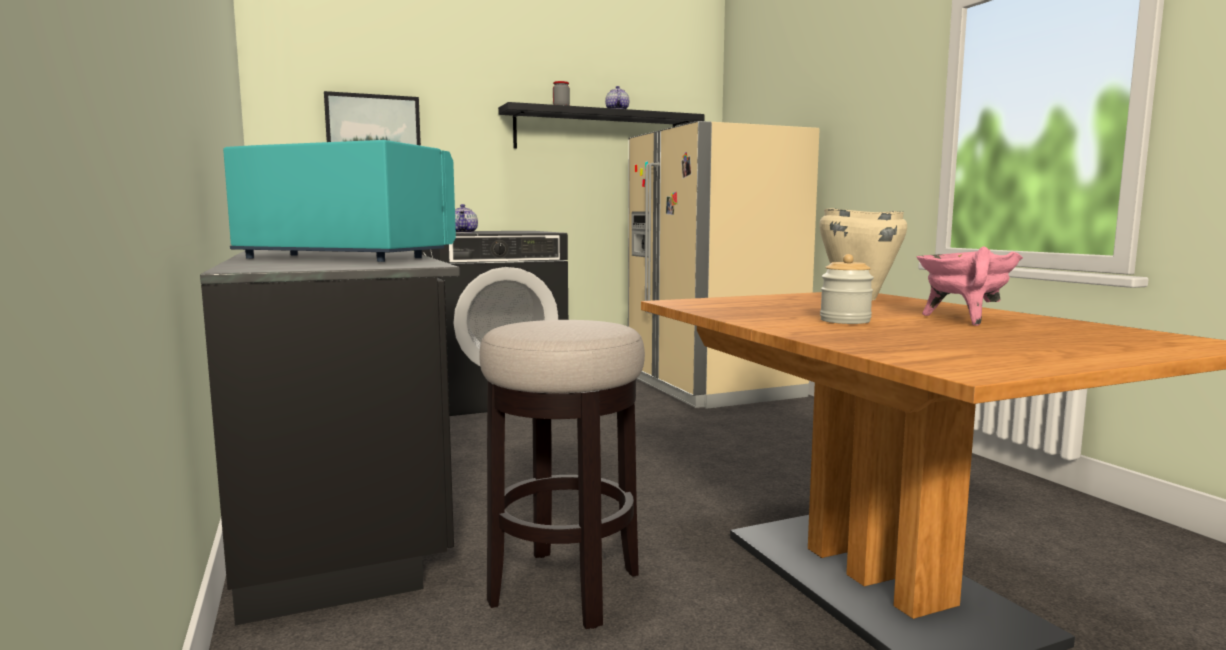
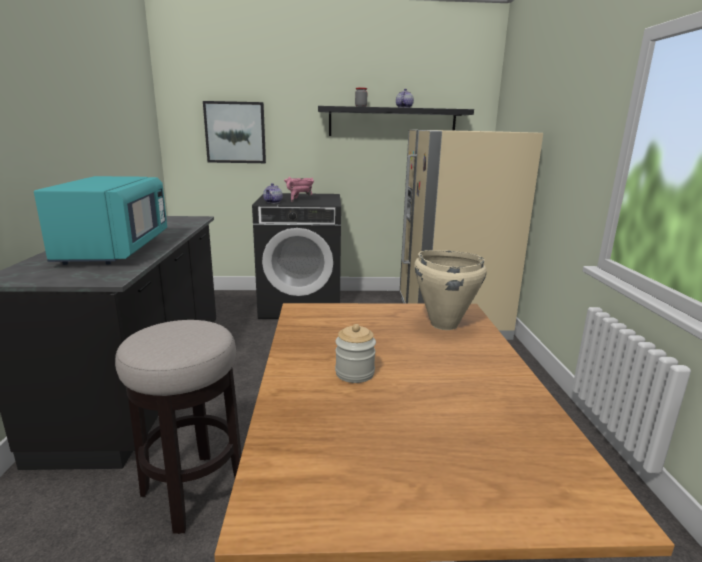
camera: 20 degrees right, 10 degrees up
(345, 257) = (114, 251): turquoise microwave -> turquoise microwave turned 45 degrees clockwise
(962, 319) = (455, 389): pink cooking pot -> pink cooking pot (299, 200)

